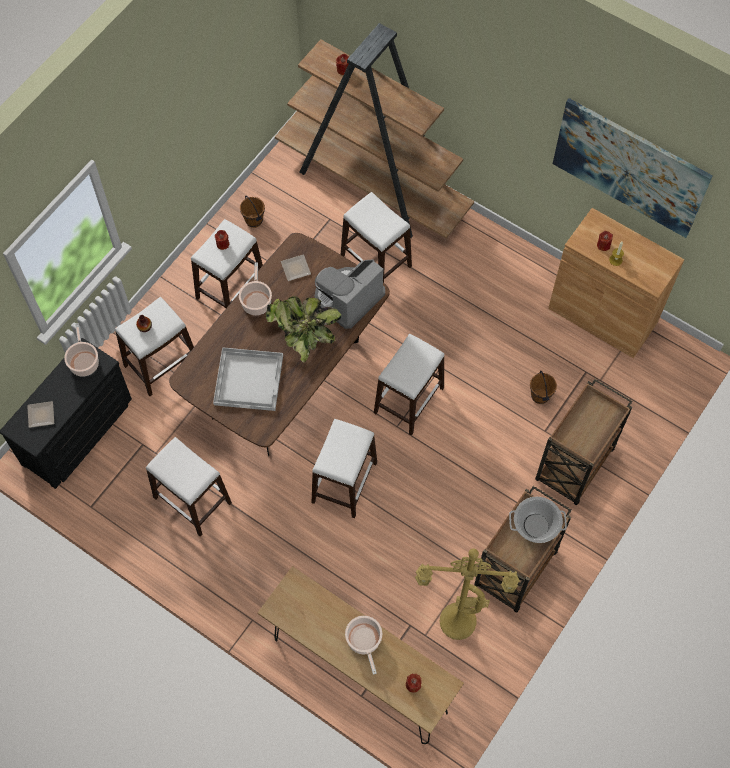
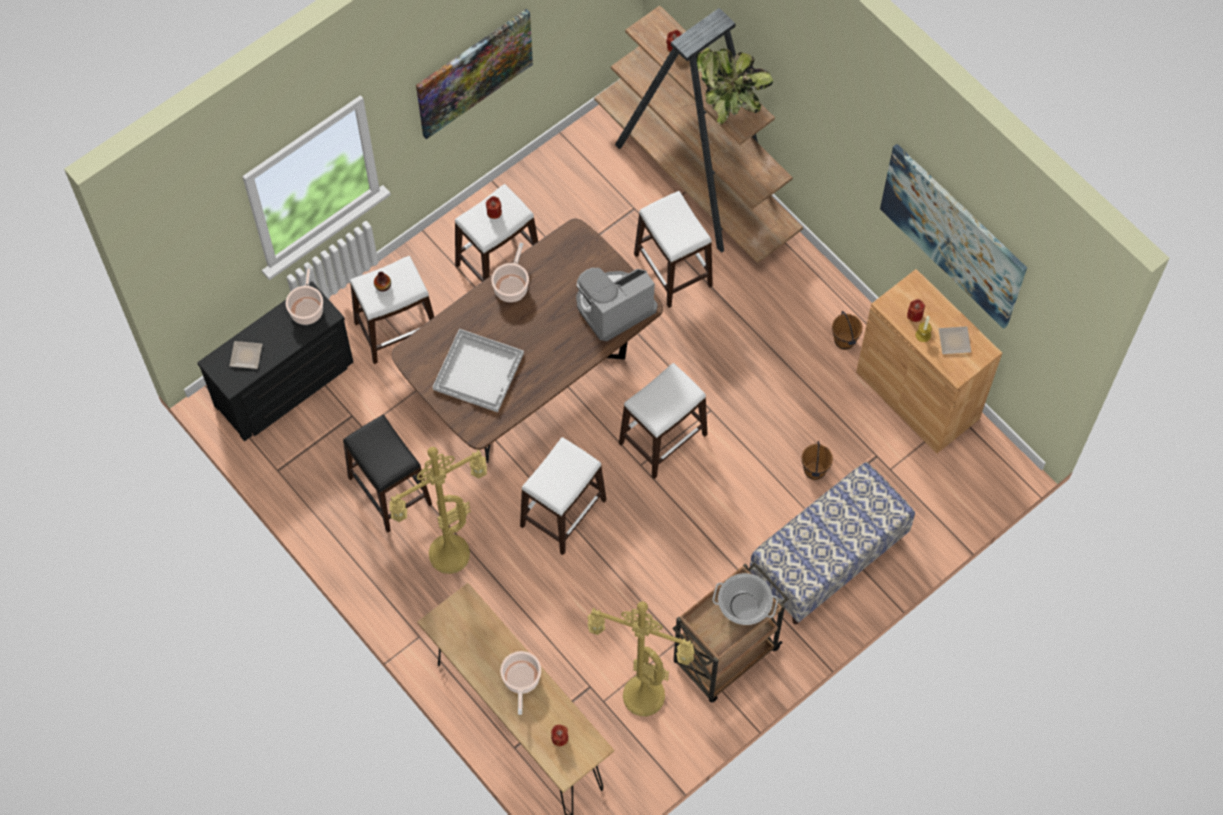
camera: 15 degrees right, 0 degrees up
(181, 125) = (474, 72): none -> picture
(192, 501) = (389, 491): white stool -> black stool
(254, 220) = (547, 190): brown bucket -> brown bucket (845, 341)
(259, 545) = (449, 557): none -> yellow floor lamp
(295, 269) = (564, 260): plate -> plate (953, 342)
(303, 336) = (552, 337): potted plant -> potted plant (727, 98)
(573, 466) = (828, 559): brown cart -> bench

